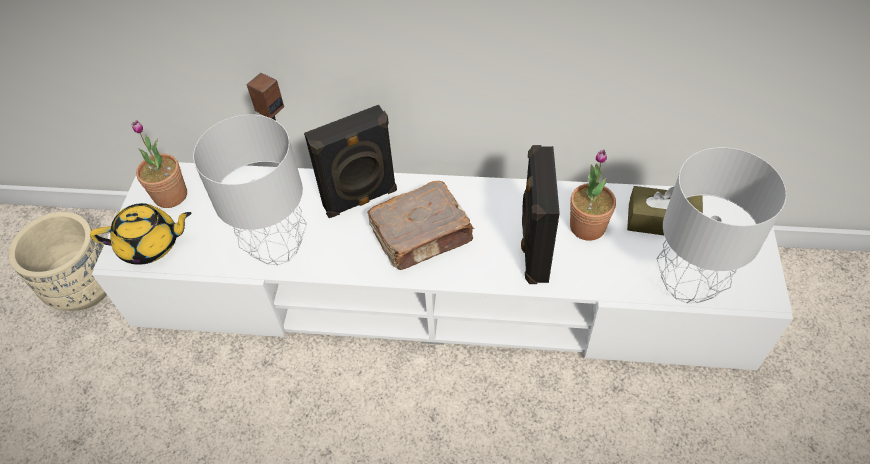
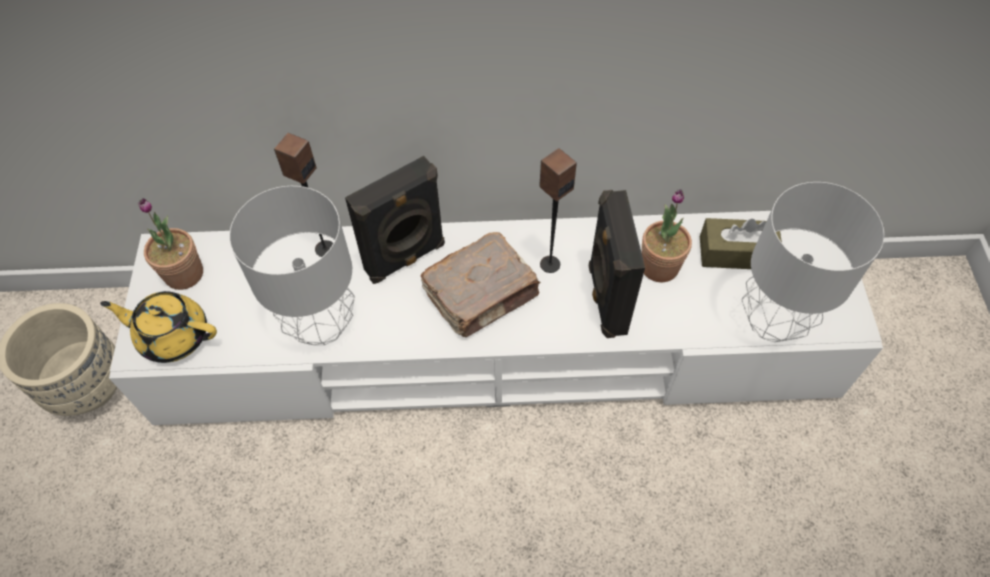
camera: 10 degrees left, 5 degrees up
(151, 245) = (173, 336): yellow teapot -> yellow teapot turned 150 degrees counterclockwise
(487, 215) = (549, 264): none -> speaker

